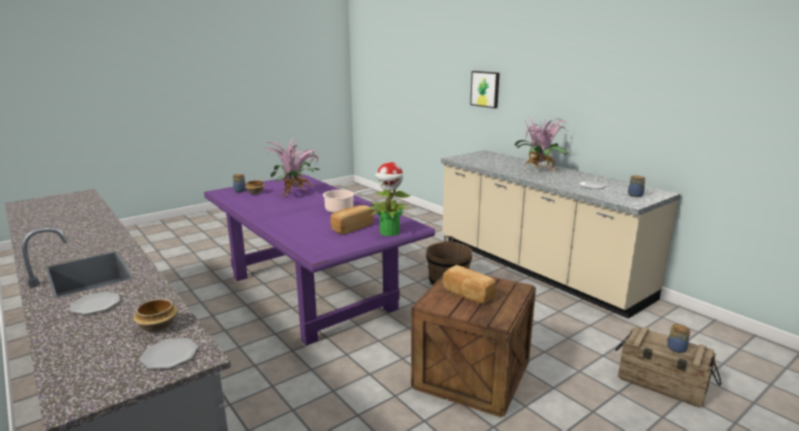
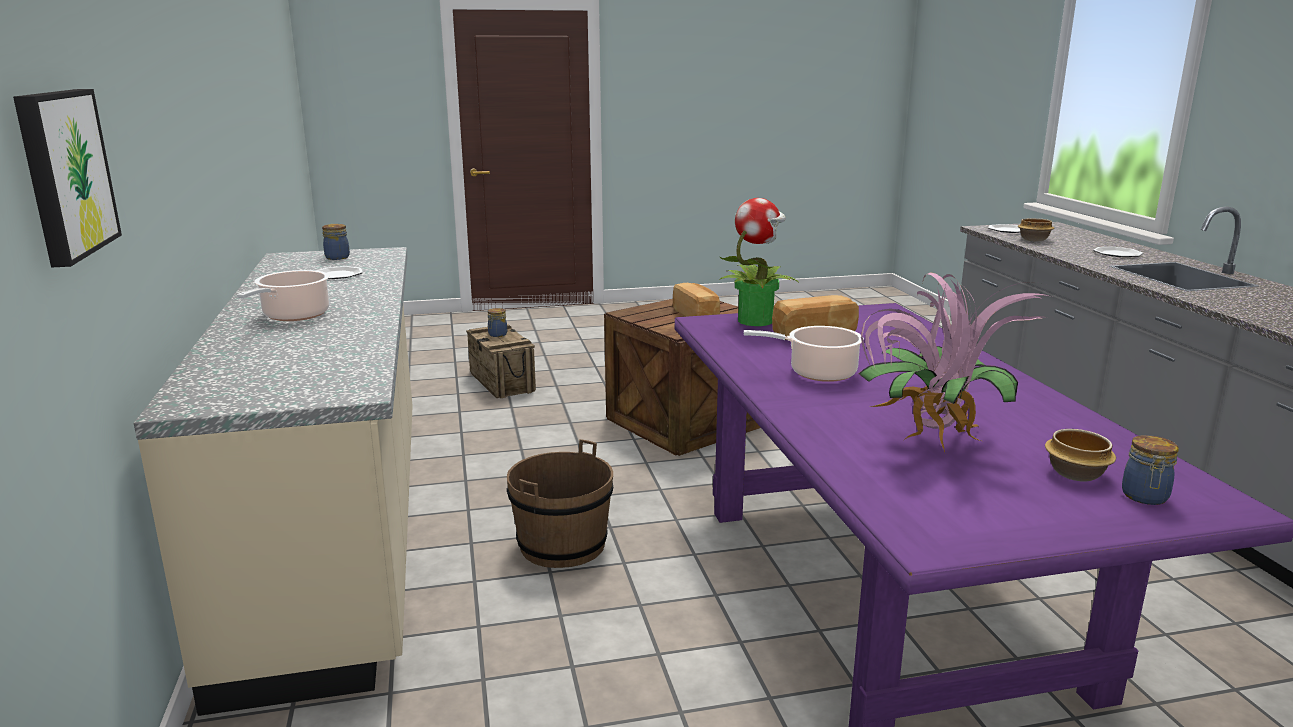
camera: 155 degrees left, 0 degrees up
(538, 170) = (293, 316): potted plant -> cooking pot

